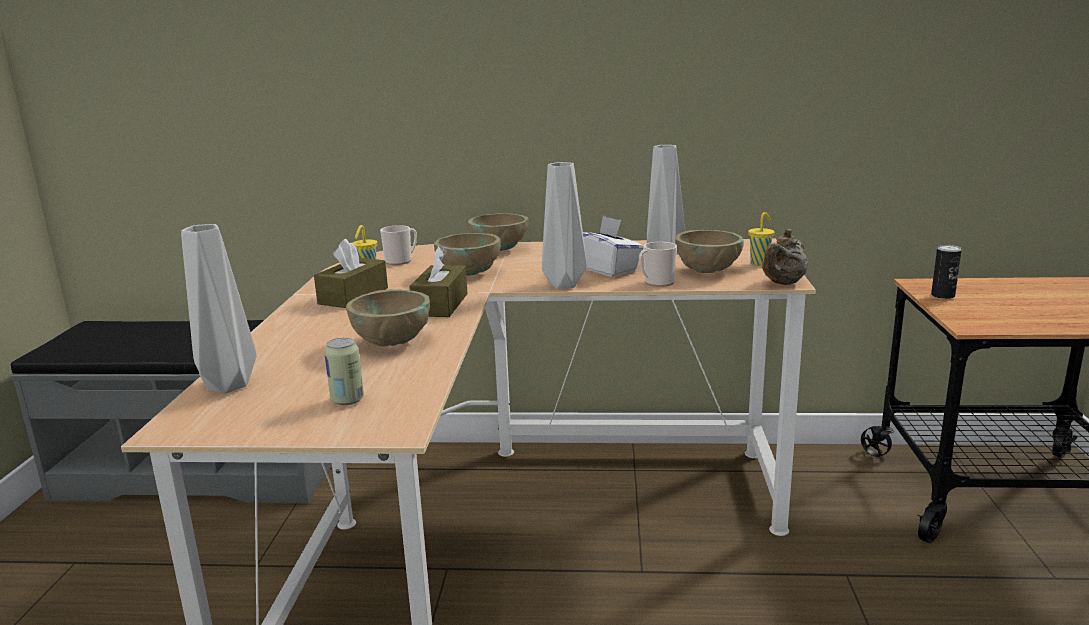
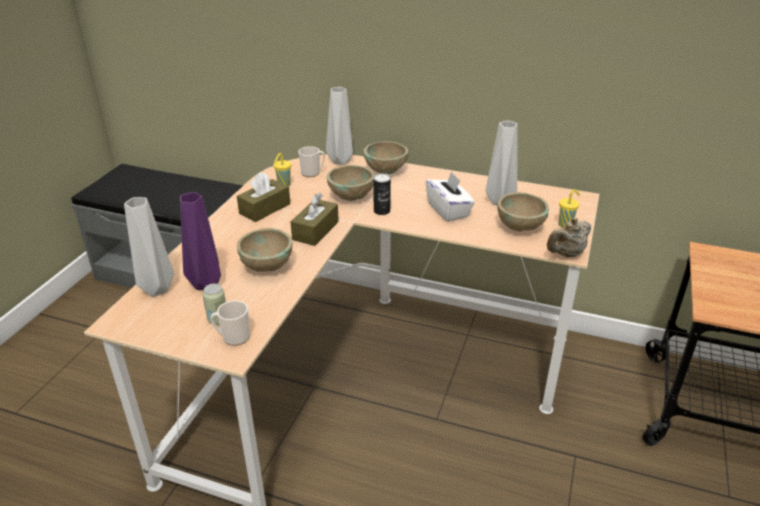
camera: 15 degrees right, 15 degrees up
(306, 371) = (205, 285): none -> purple vase
(564, 285) = (408, 224): grey vase -> grey vase (340, 161)
(656, 283) = (474, 234): mug -> mug (233, 337)
(942, 295) = (715, 270): can -> can (382, 211)

